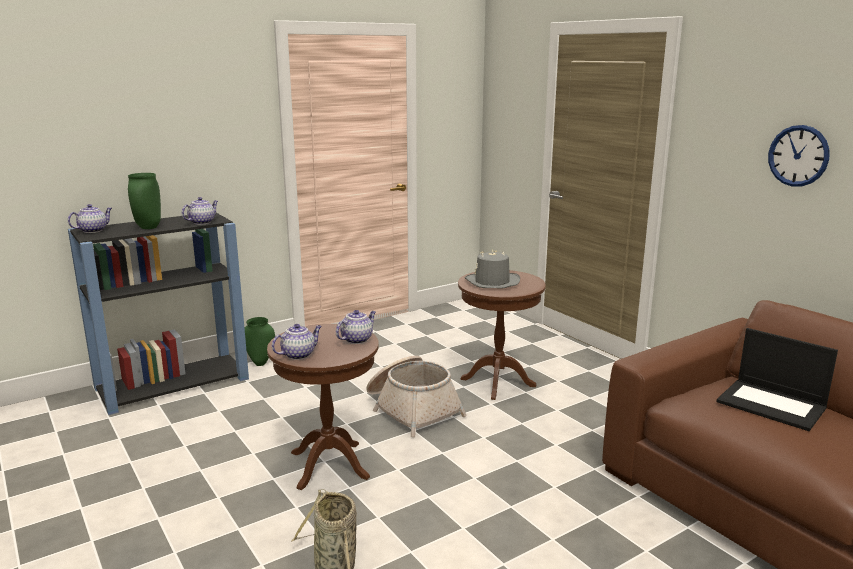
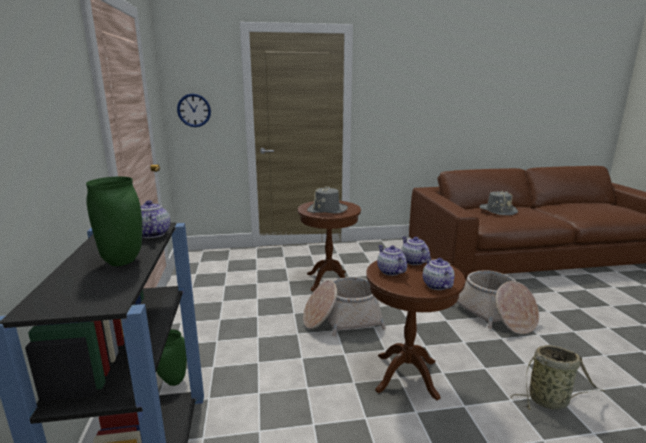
camera: 65 degrees left, 0 degrees up
(93, 230) = (59, 300): teapot -> teapot (390, 271)
(529, 519) = (495, 315): none -> basket
(772, 404) = (498, 210): laptop -> grey hat
(798, 156) = (427, 100): wall clock -> wall clock (194, 110)

